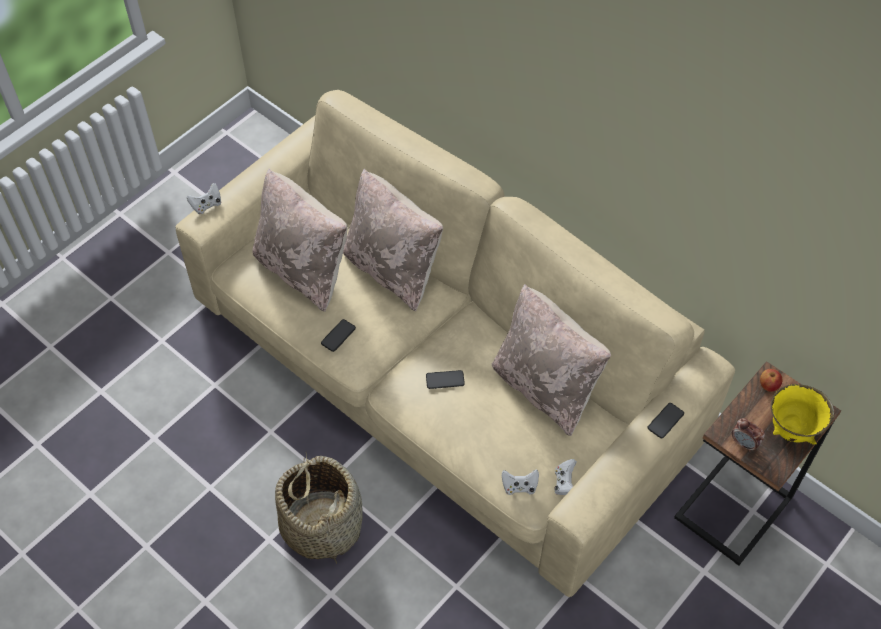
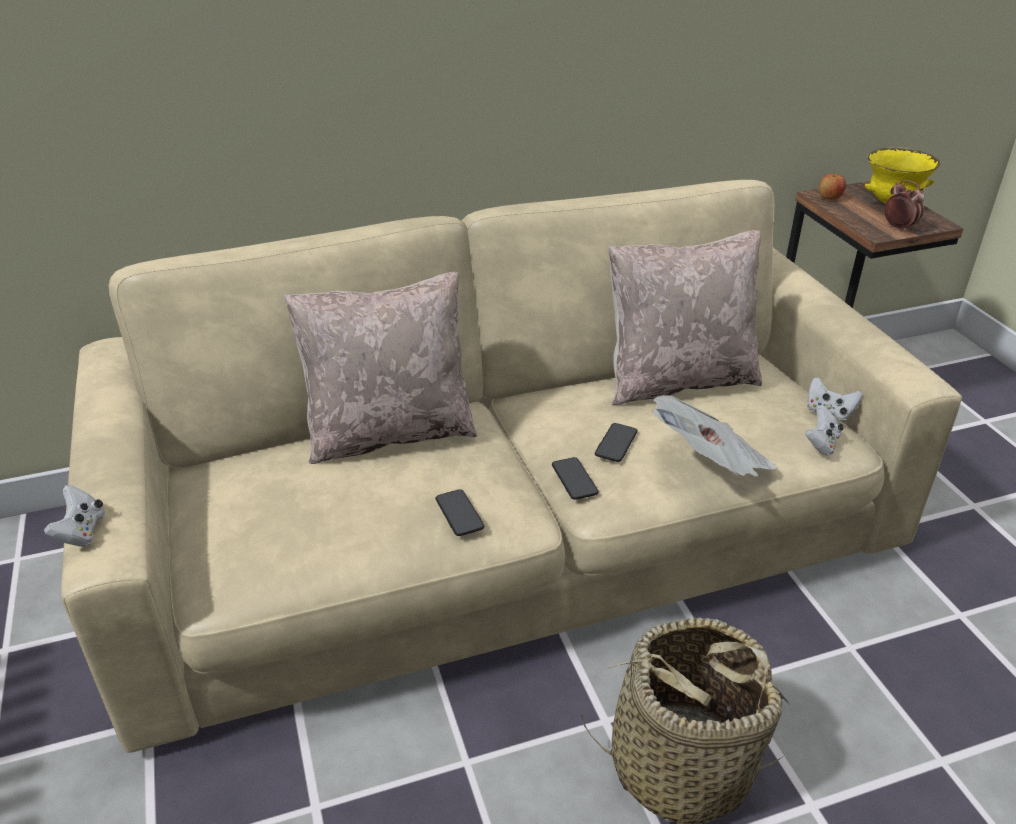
camera: 60 degrees left, 20 degrees down
(303, 270) = (305, 506): beige pillow -> none
(454, 433) = (710, 464): none -> newspaper
(665, 421) = (813, 287): phone -> phone (574, 479)
(744, 443) = (898, 228): alarm clock -> alarm clock turned 105 degrees counterclockwise

